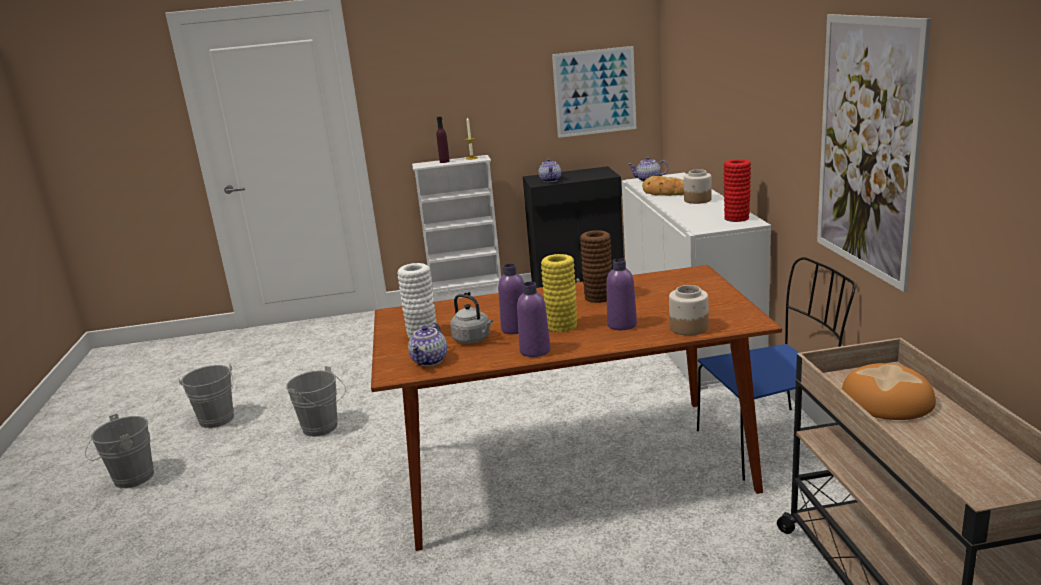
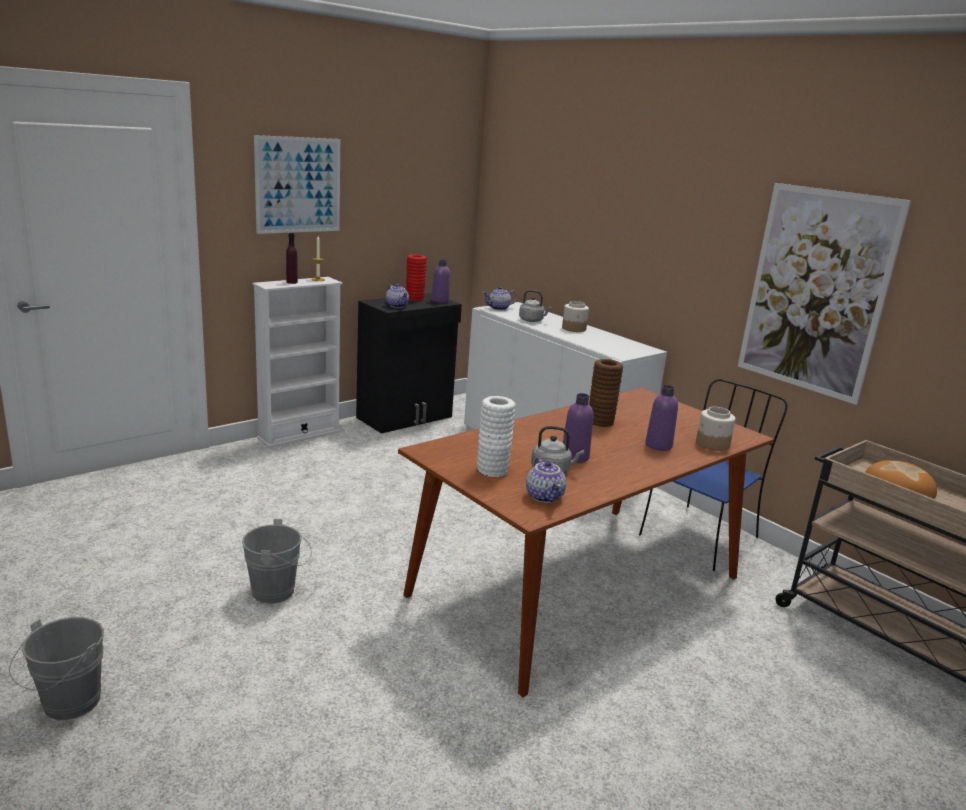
camera: 35 degrees left, 0 degrees up
(217, 421) = (121, 607): grey bucket -> none
(535, 351) = (625, 476): purple bottle -> purple bottle (440, 301)
(562, 326) = (611, 450): yellow vase -> none
(595, 92) = (426, 220): picture -> picture (298, 185)
(664, 192) = (532, 320): bread -> grey kettle
(736, 218) = (632, 345): red vase -> red vase (414, 299)

